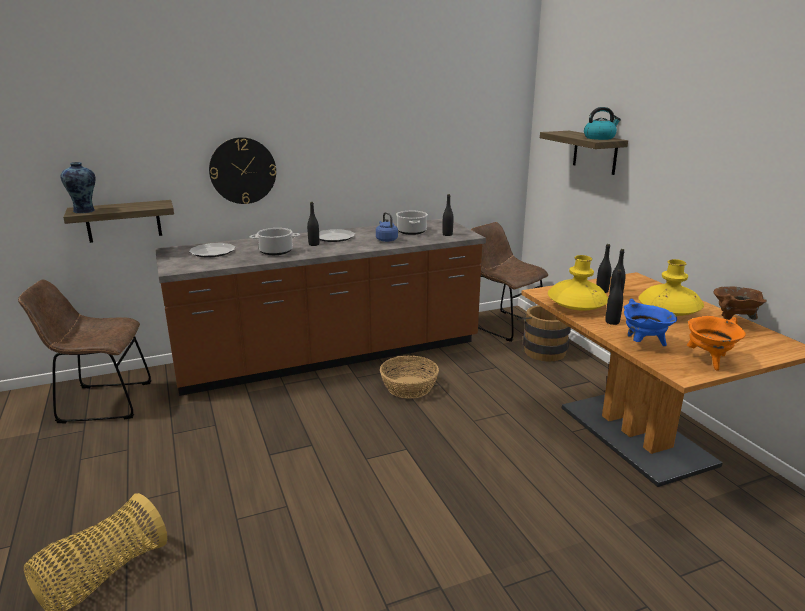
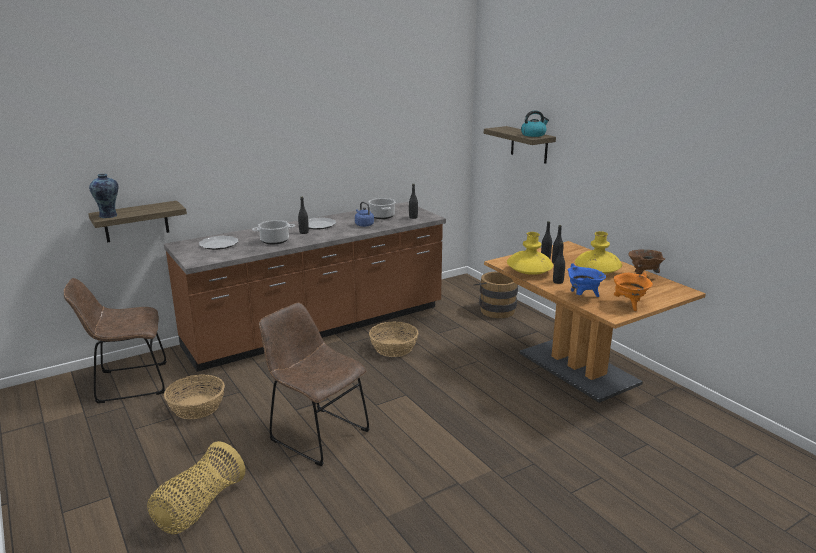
camera: 10 degrees left, 0 degrees up
(159, 439) = (196, 407): none -> basket
(243, 171) = (237, 172): wall clock -> none
(502, 324) = (457, 290): brown chair -> brown chair (316, 434)

